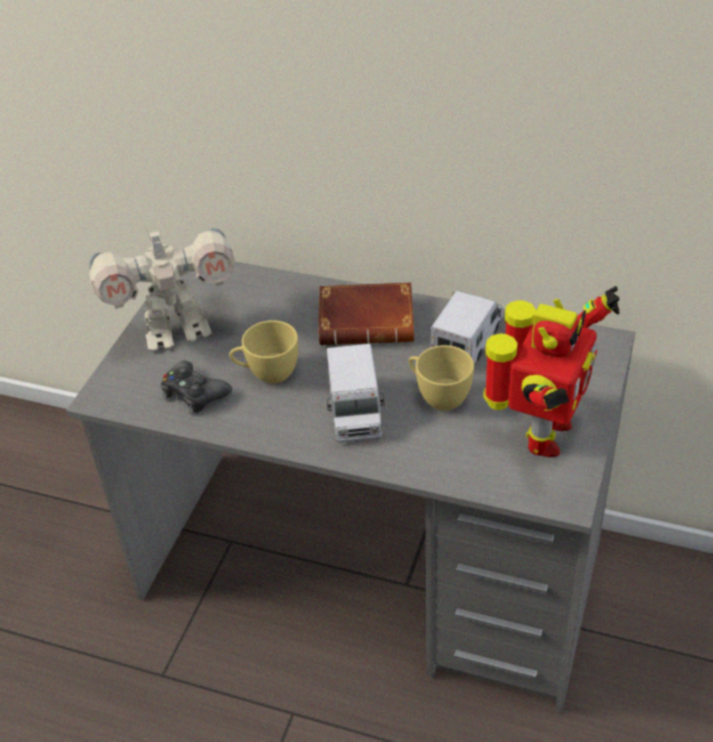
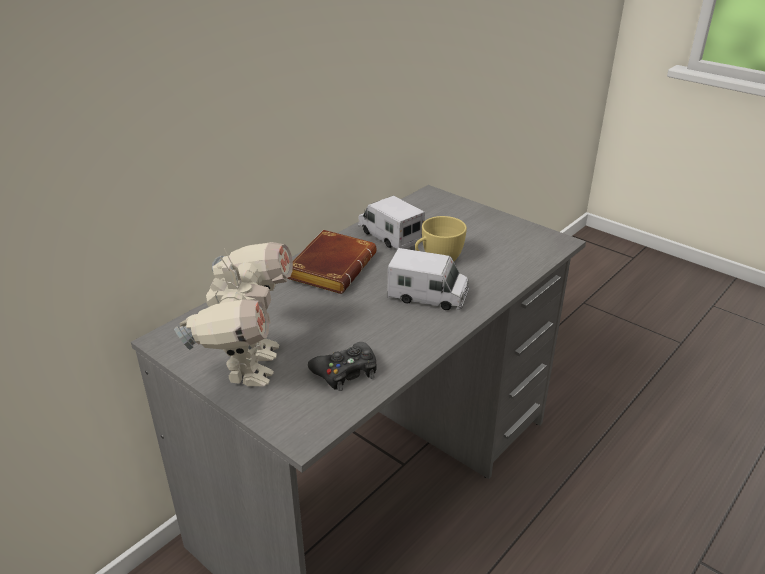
camera: 70 degrees left, 10 degrees down
(267, 373) = (352, 327): yellow cup -> none
(542, 435) = (499, 235): toy robot -> none

